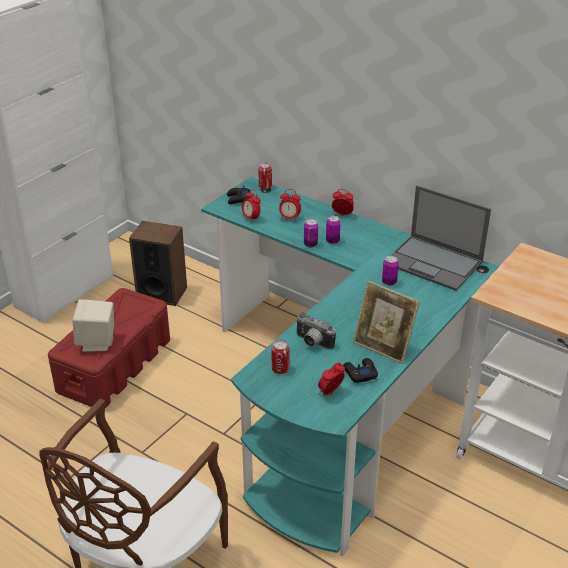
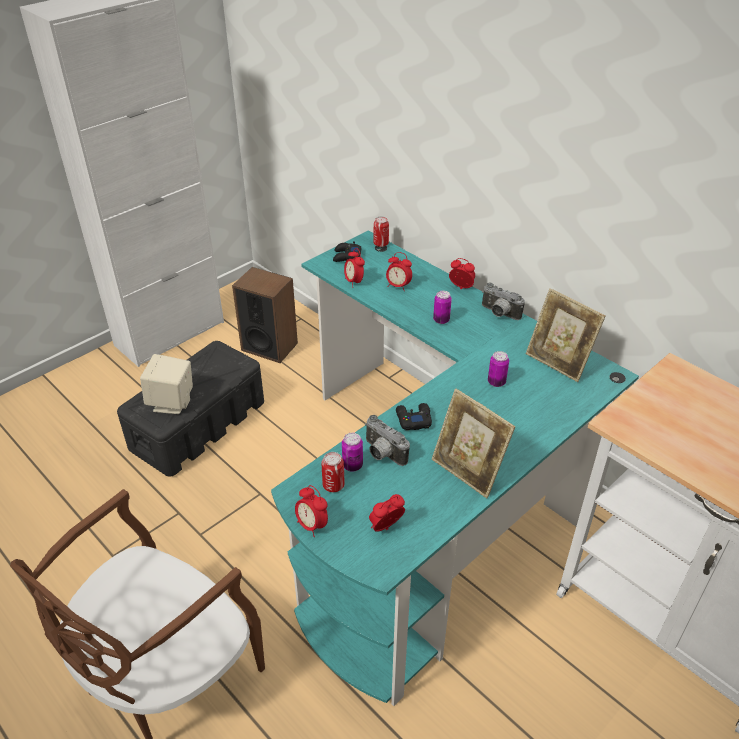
camera: 10 degrees right, 5 degrees up
(115, 365) = (199, 425): red storage box -> black storage box
(272, 398) = (312, 525): none -> alarm clock
(310, 244) = (414, 321): can -> can (352, 465)
(360, 373) = (430, 504): black game controller -> black game controller (413, 419)
(378, 232) = (498, 314): none -> camera
(434, 263) = (558, 362): laptop -> picture frame

